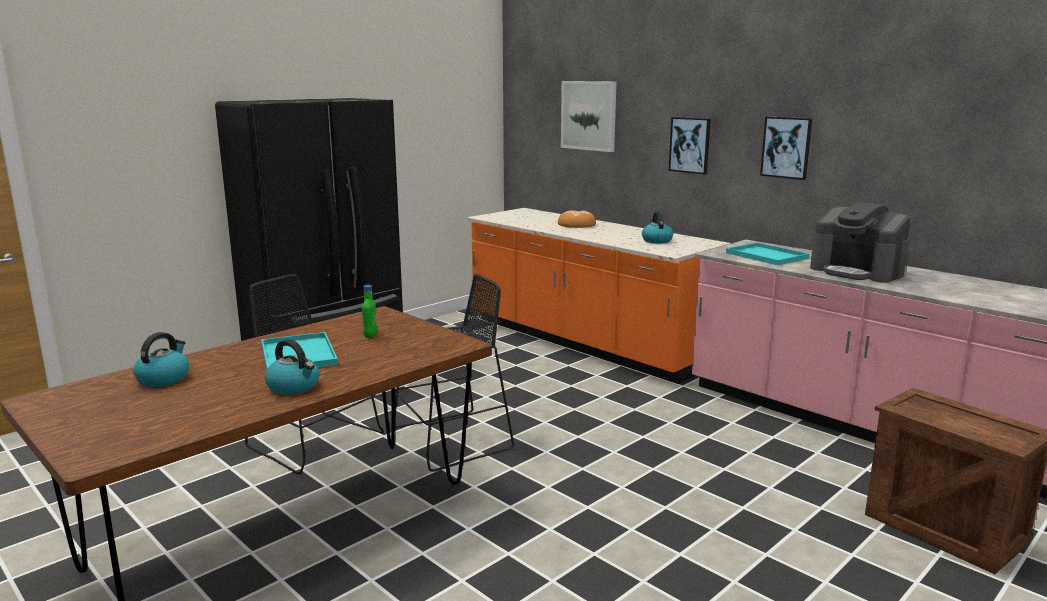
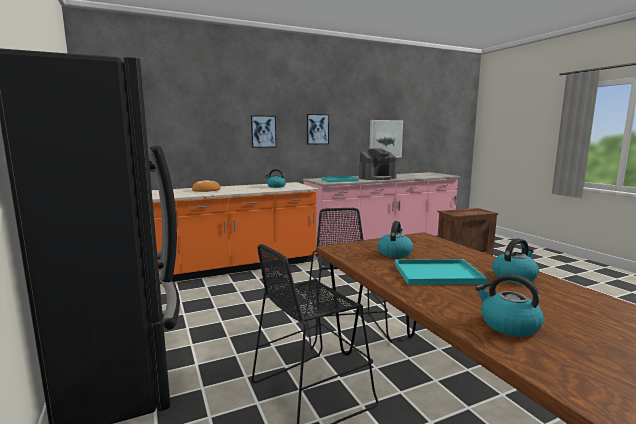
camera: 70 degrees left, 5 degrees down
(370, 335) = (394, 253): green bottle -> kettle
(589, 115) = (180, 116): picture -> picture (385, 139)

